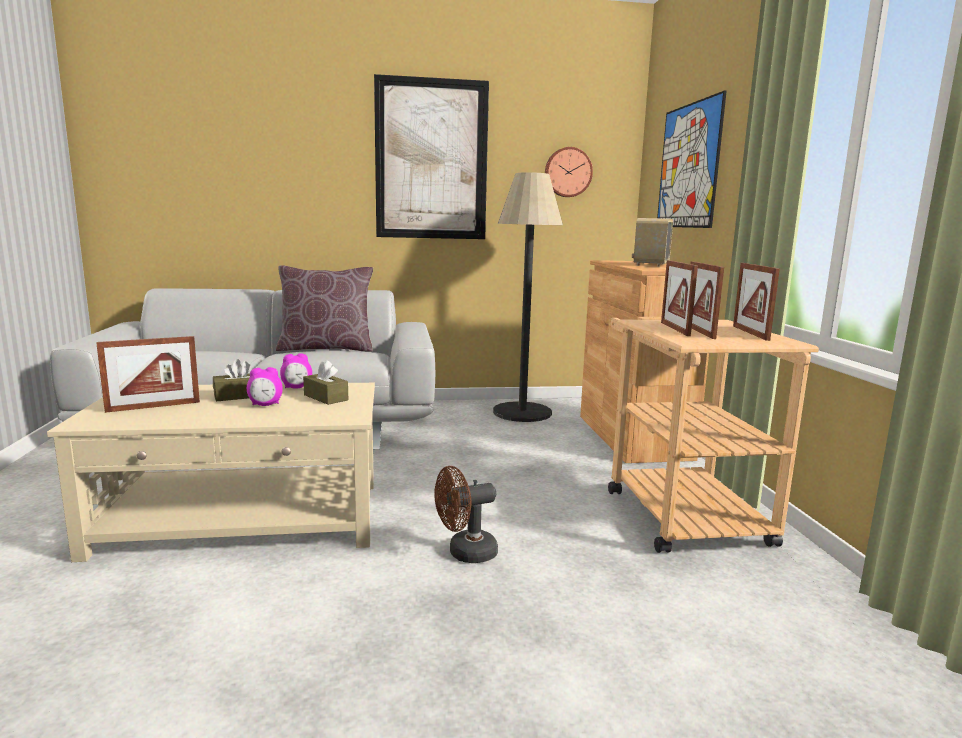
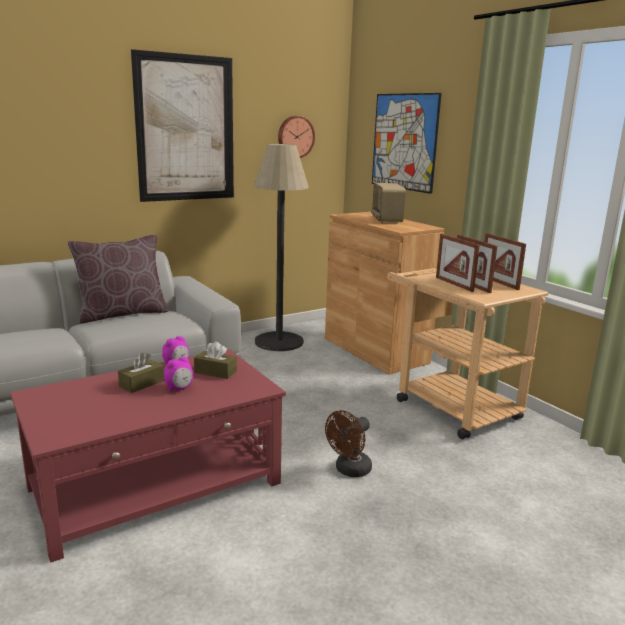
camera: 25 degrees left, 5 degrees up
(153, 406) = (85, 409): picture frame -> none
(244, 518) = (157, 485): beige coffee table -> red coffee table

